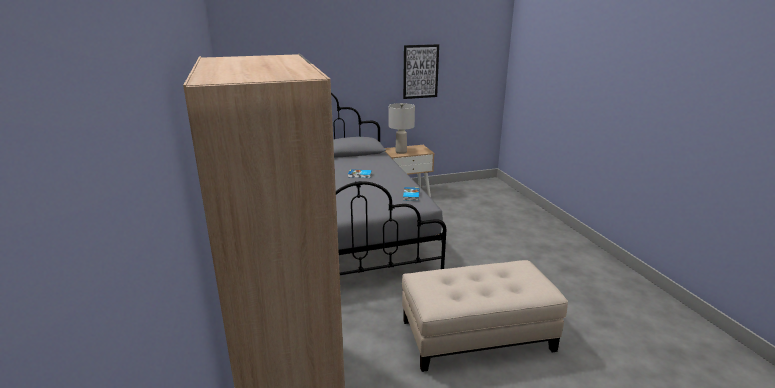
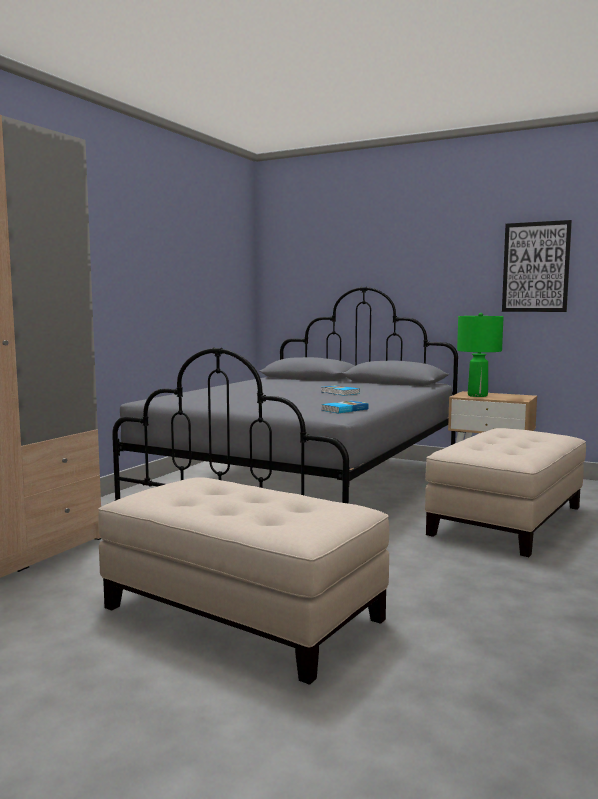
camera: 45 degrees right, 15 degrees down
(401, 152) = (477, 395): grey table lamp -> green table lamp
(464, 224) = (508, 521): none -> beige ottoman

